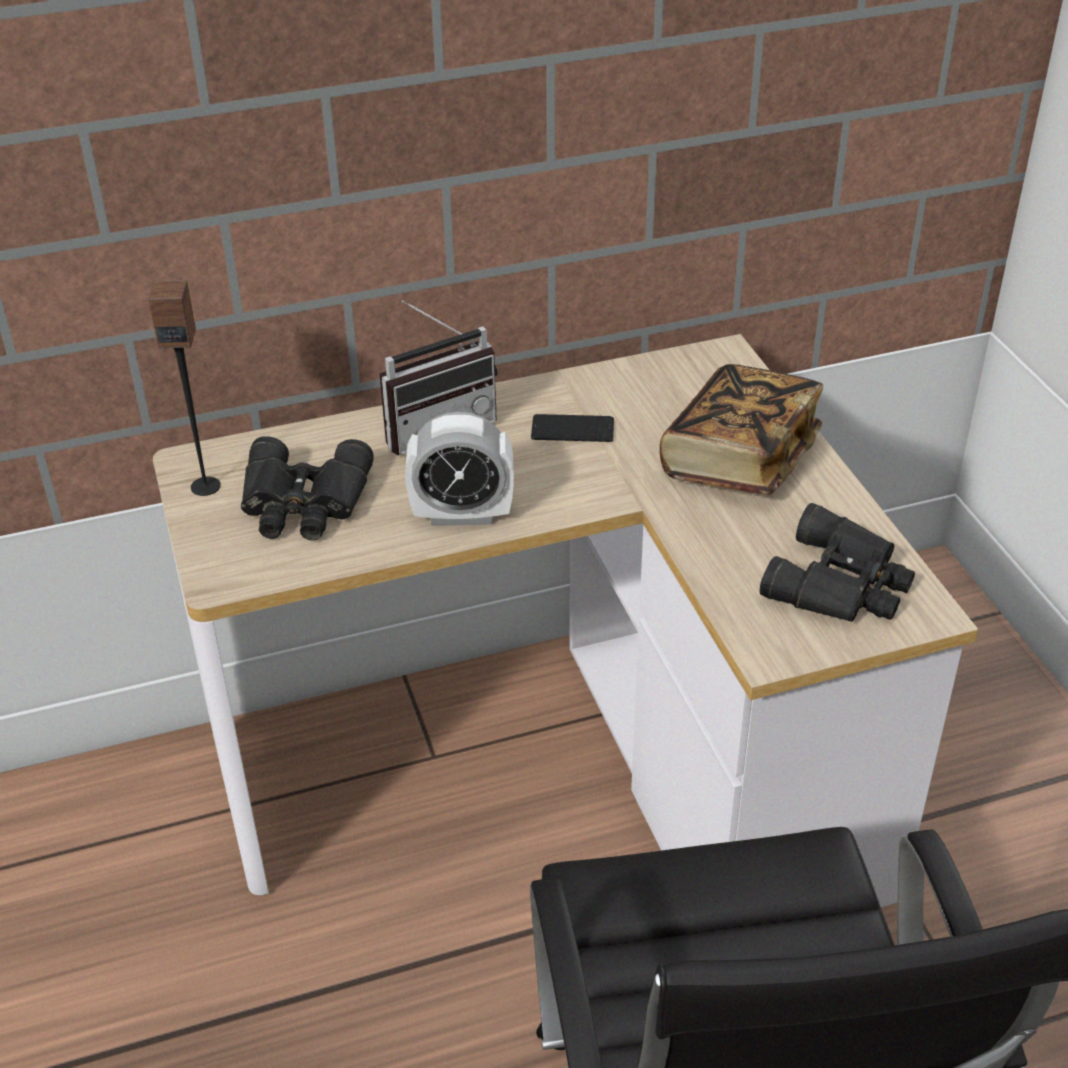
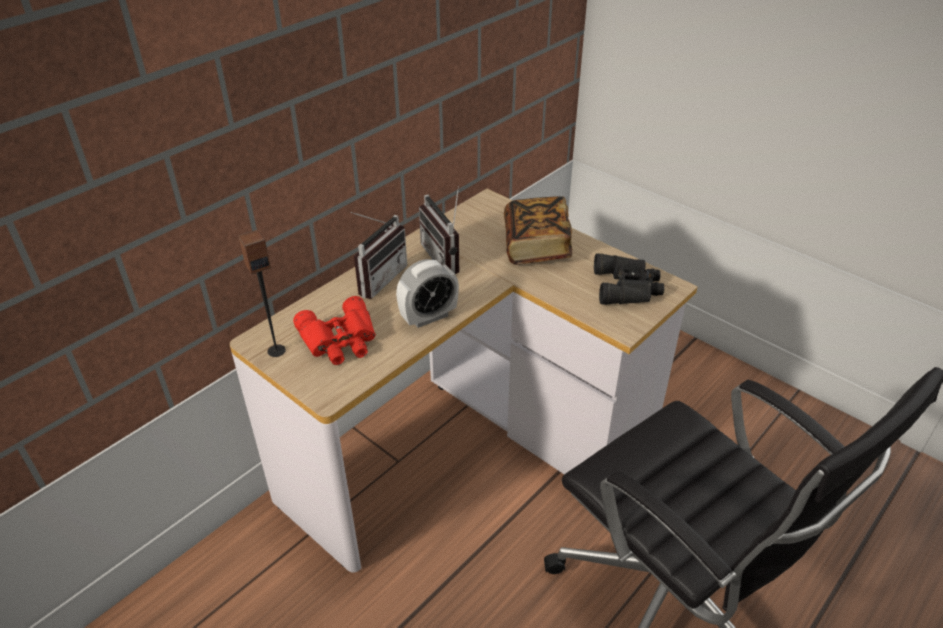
camera: 30 degrees left, 0 degrees up
(304, 504) = (340, 340): black binoculars -> red binoculars
(572, 430) = (447, 257): phone -> radio

